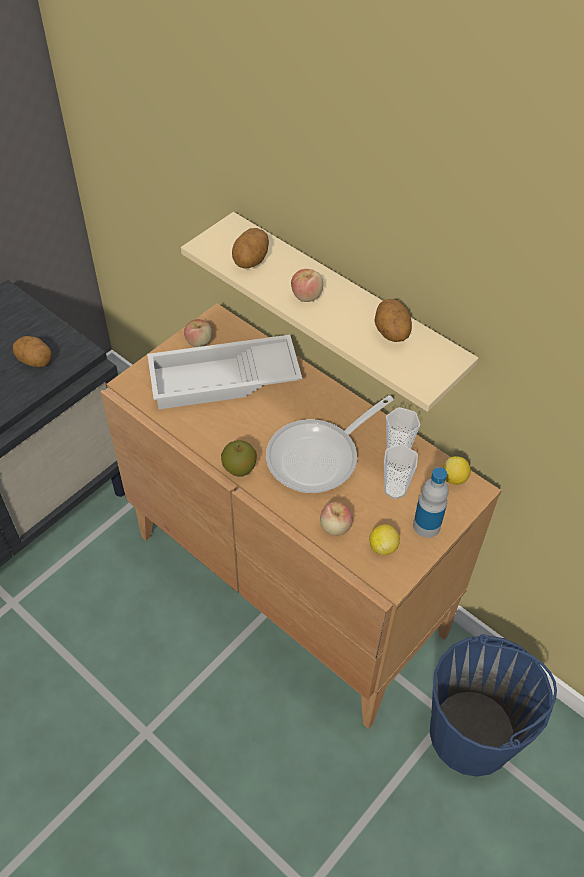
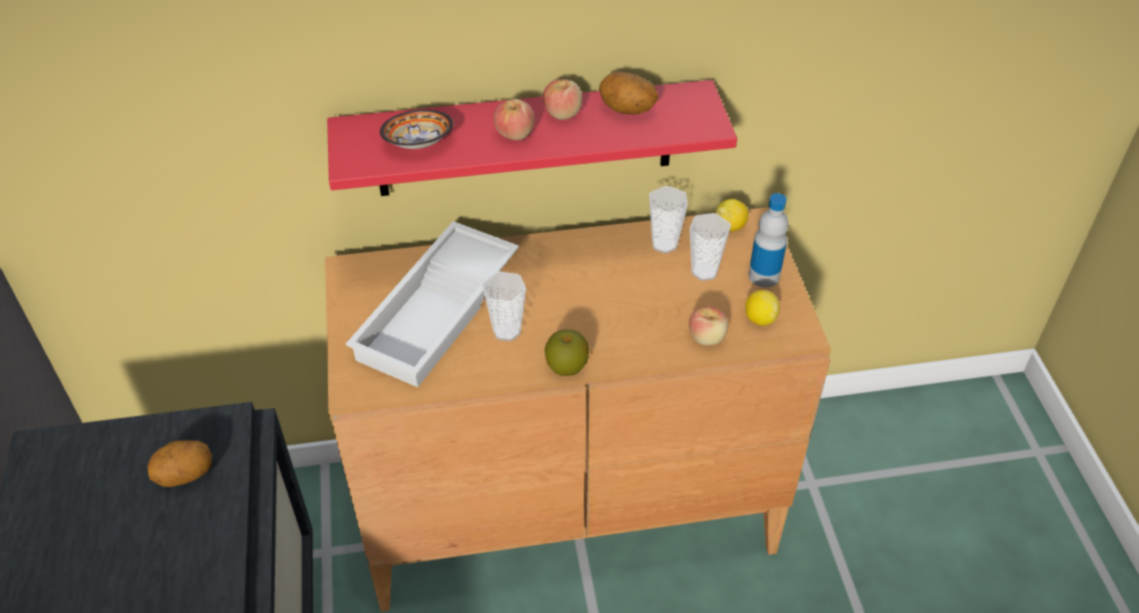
camera: 50 degrees left, 5 degrees down
(199, 342) = (363, 301): apple -> apple (562, 113)
(240, 421) = (506, 331): none -> cup
(251, 261) = (418, 143): potato -> bowl
(319, 457) = (614, 300): frying pan -> none
(345, 310) = (525, 139): beige shelf -> red shelf
(472, 733) = (842, 476): blue bucket -> none

